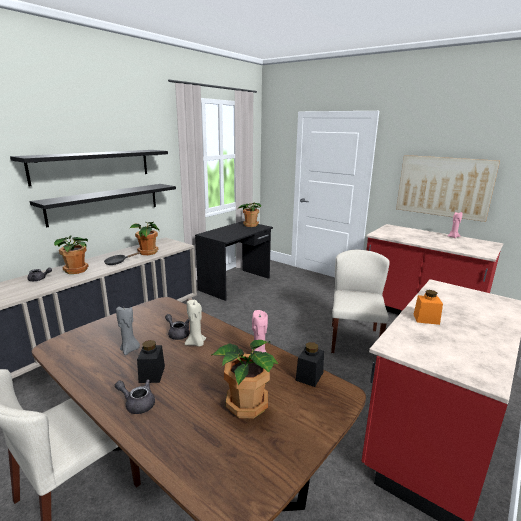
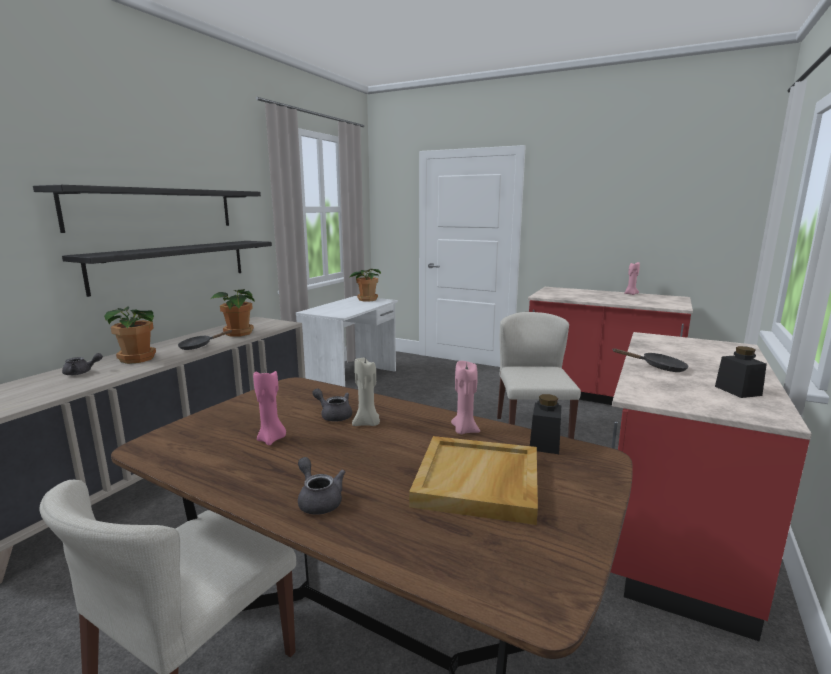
camera: 10 degrees left, 5 degrees down
(130, 350) = (272, 439): grey candle -> pink candle
(137, 403) = (318, 500): grey teapot -> grey teapot turned 45 degrees clockwise
(152, 374) = (321, 464): black jar -> black jar (738, 391)
(236, 284) = (352, 381): black desk -> white desk
(246, 404) = (478, 482): potted plant -> beige tray
(426, 319) = (658, 368): orange jar -> black frying pan
(443, 186) = (612, 234): picture -> none

